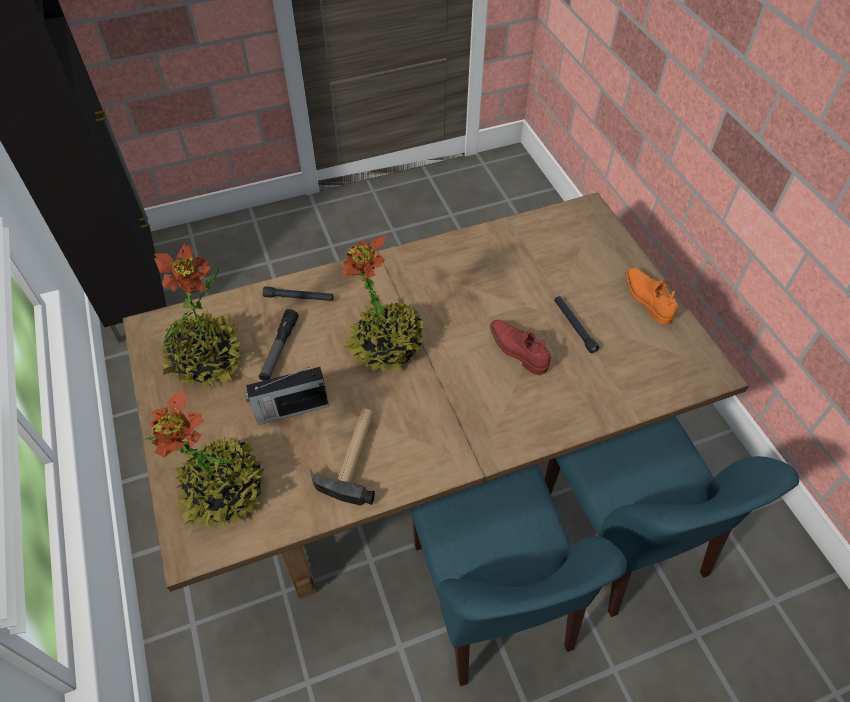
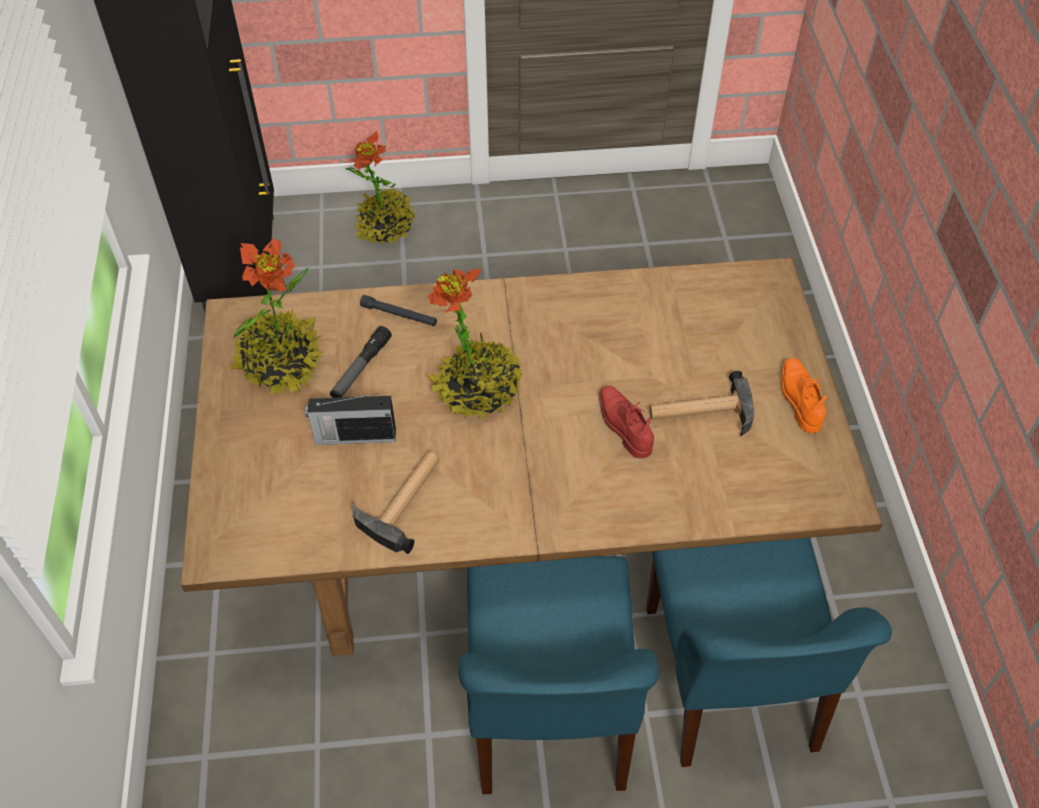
camera: 15 degrees right, 0 degrees up
(224, 491) = (261, 505): potted plant -> potted plant (385, 227)
(574, 326) = (700, 412): black flashlight -> hammer

